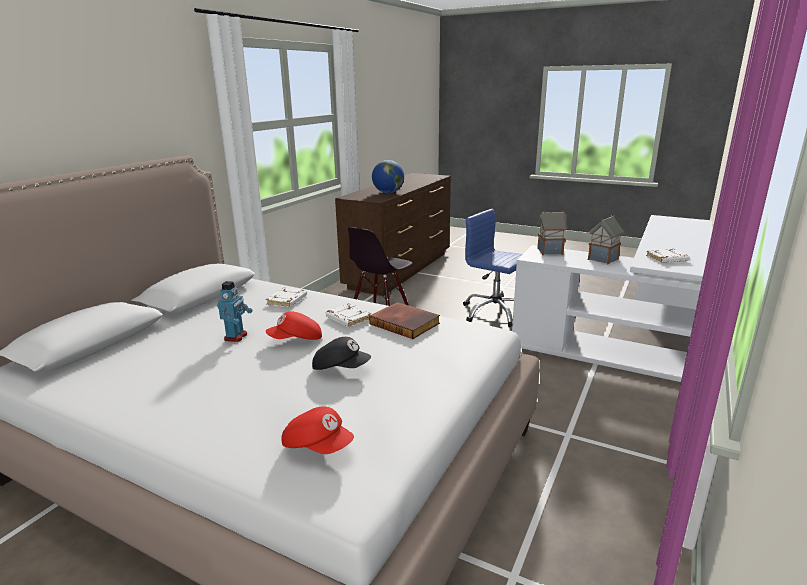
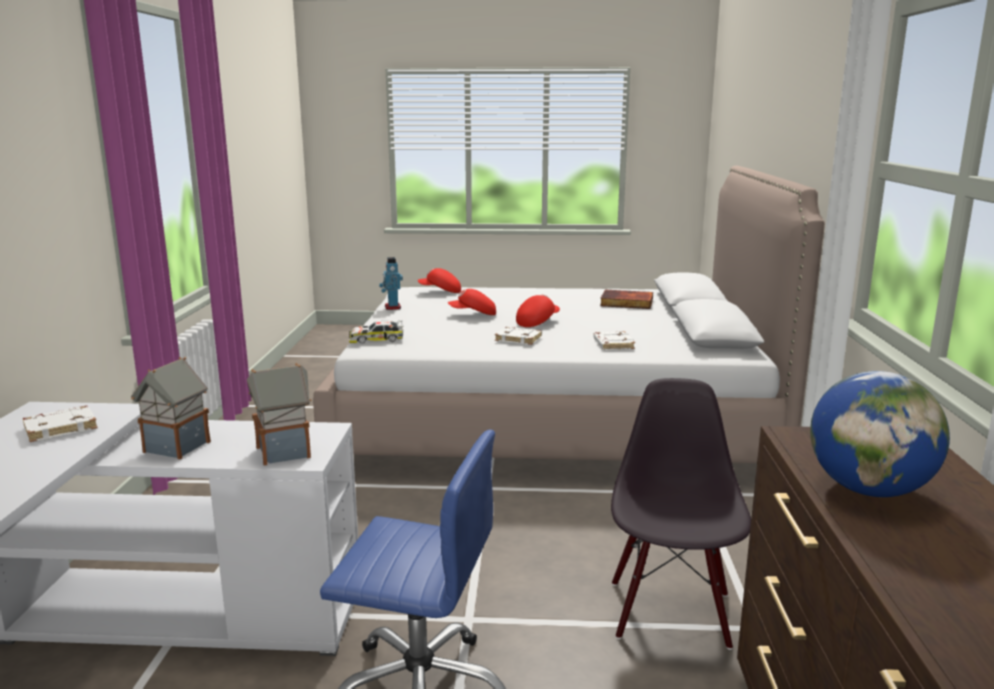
camera: 155 degrees right, 5 degrees down
(236, 337) = (591, 318): toy robot -> toy robot (392, 307)
(341, 367) = (473, 314): black cap -> red cap
(405, 323) = (456, 343): book -> book (626, 303)
(475, 342) = (376, 339): none -> toy car

